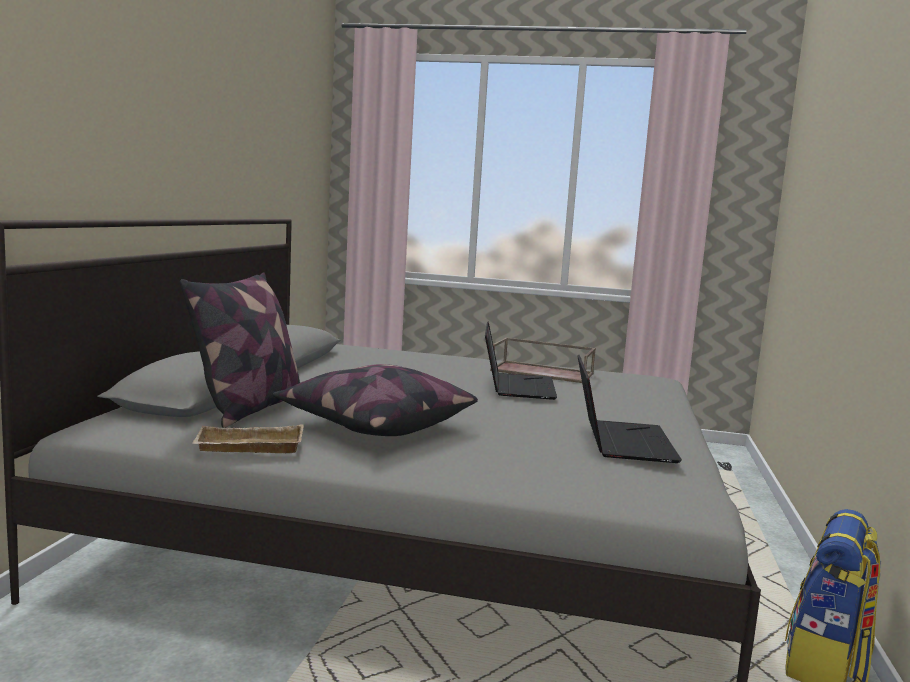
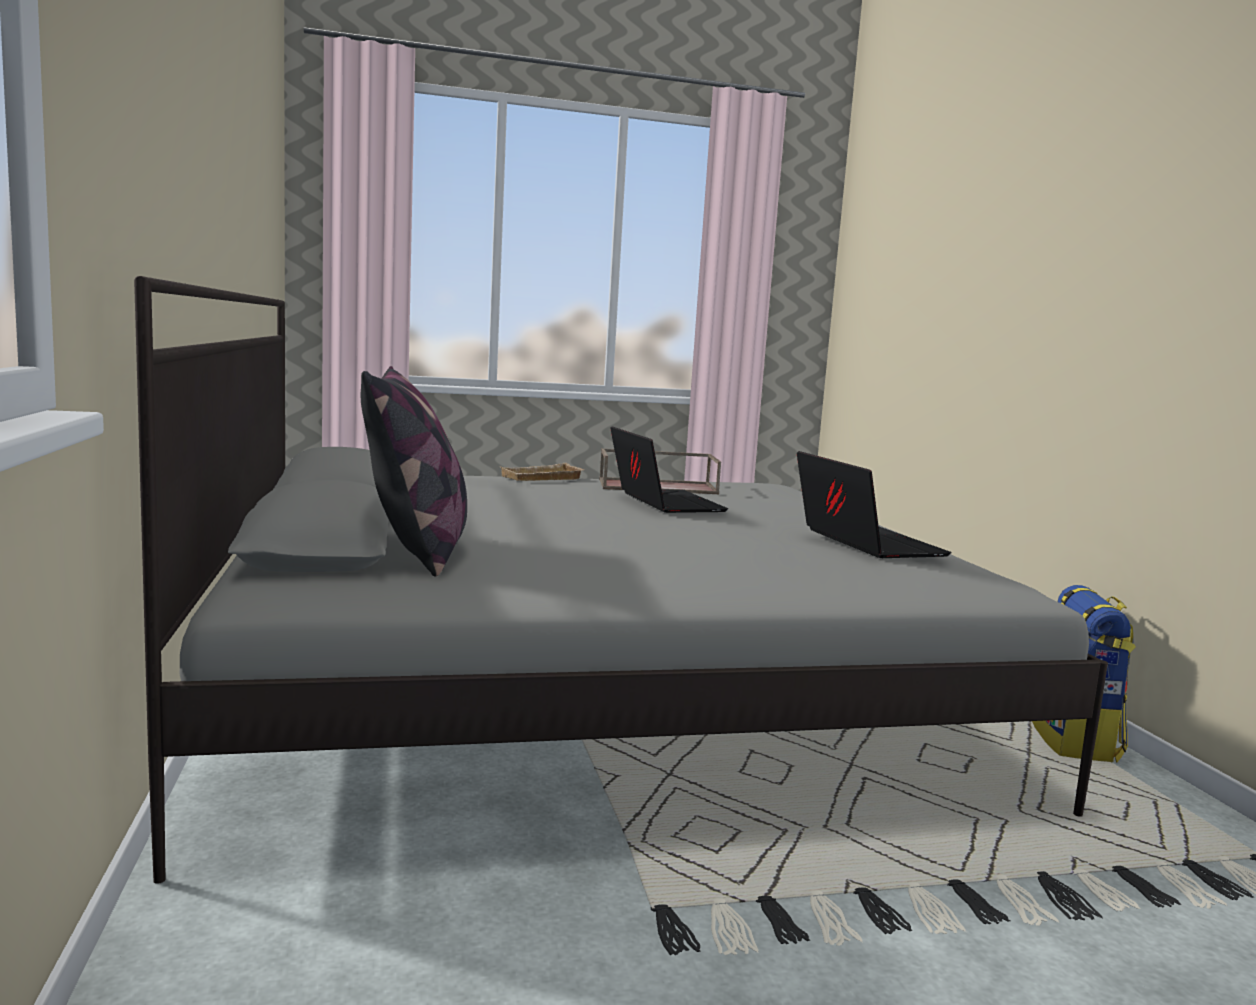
camera: 25 degrees left, 0 degrees up
(248, 448) = (512, 594): beige tray -> beige tray (541, 479)
(374, 425) = (600, 555): pillow -> none

